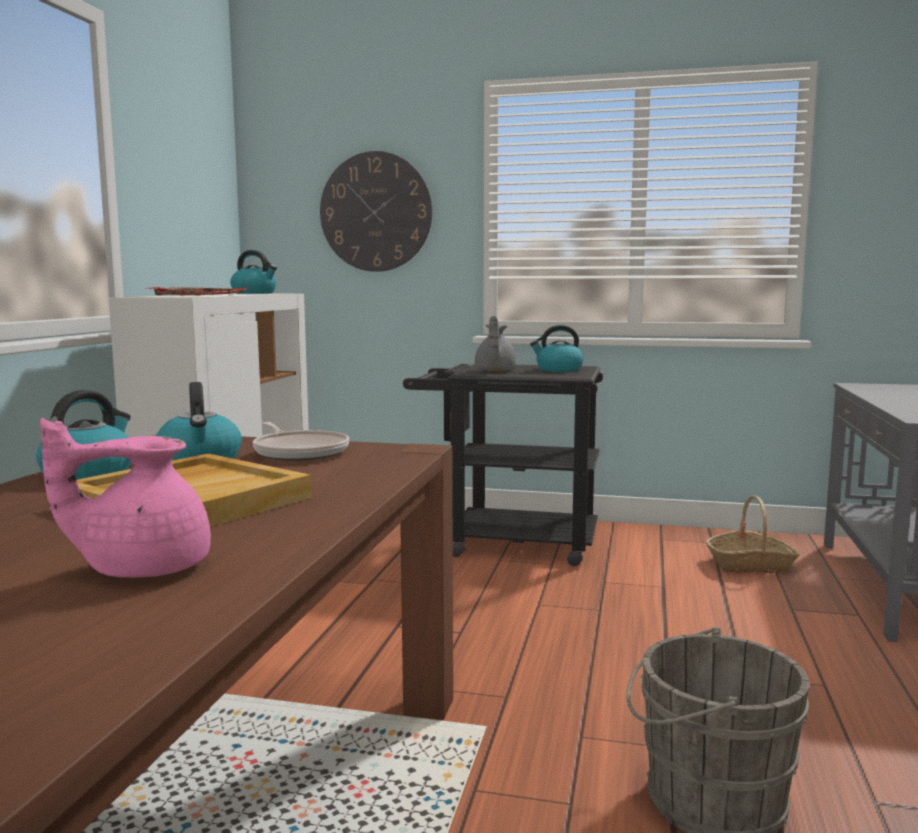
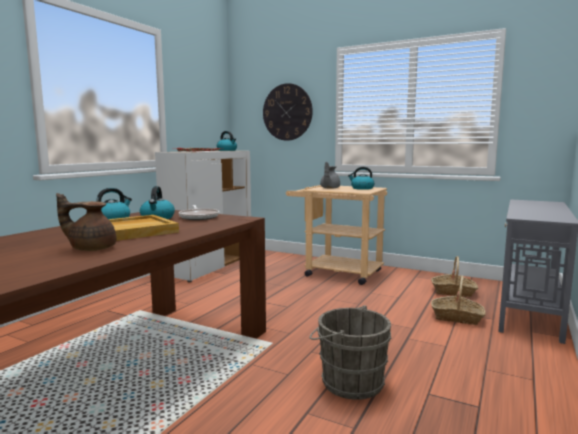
camera: 15 degrees right, 0 degrees up
(143, 568) = (91, 248): pink teapot -> brown teapot
(508, 542) = (336, 272): black cart -> beige cart
(796, 619) = (457, 317): none -> basket

